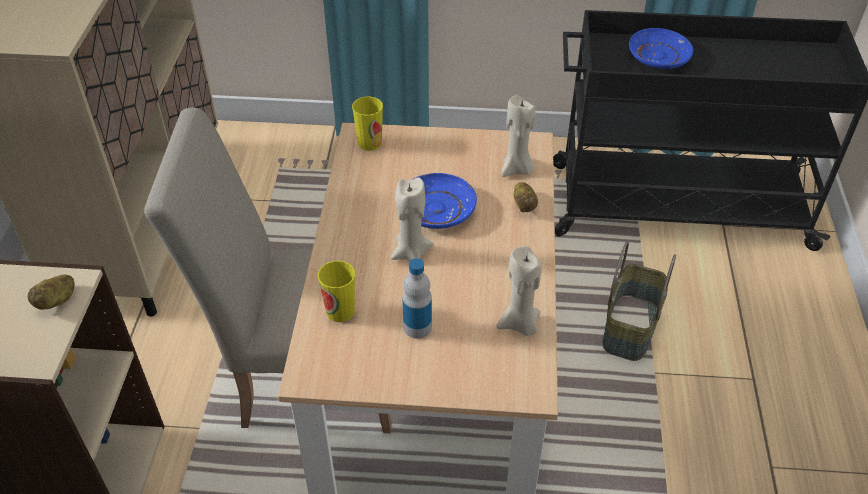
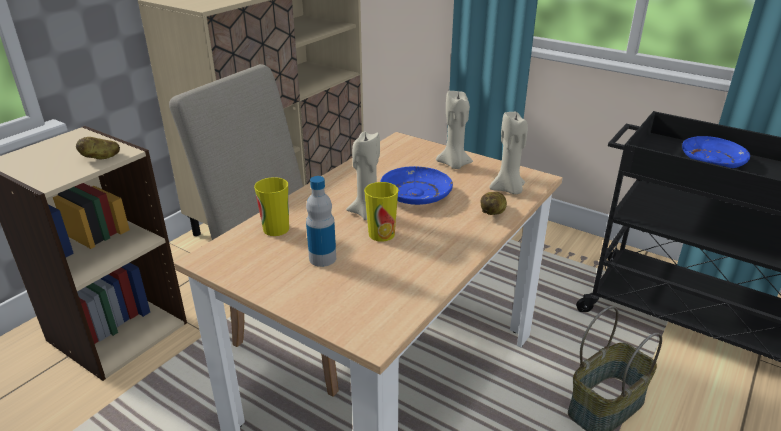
camera: 30 degrees right, 15 degrees down
(369, 142) = (404, 146): cup -> cup (381, 234)
(520, 324) = (411, 287): beige candle -> beige candle (454, 164)

